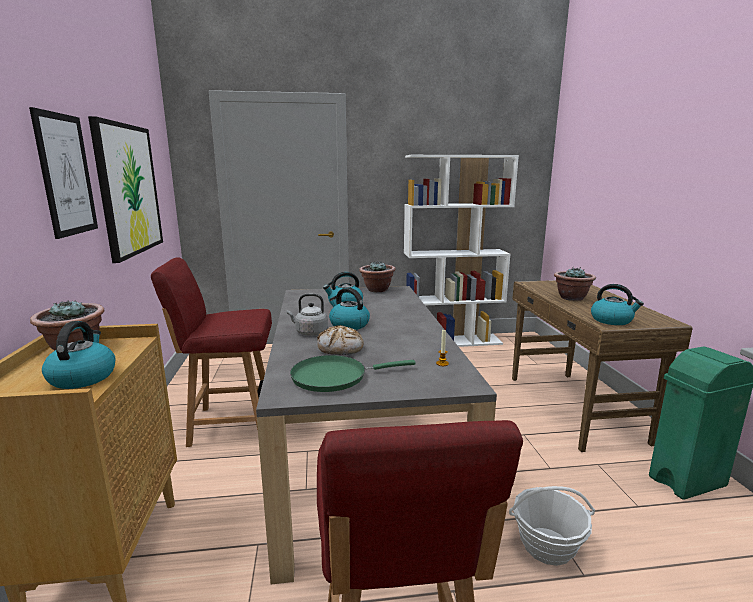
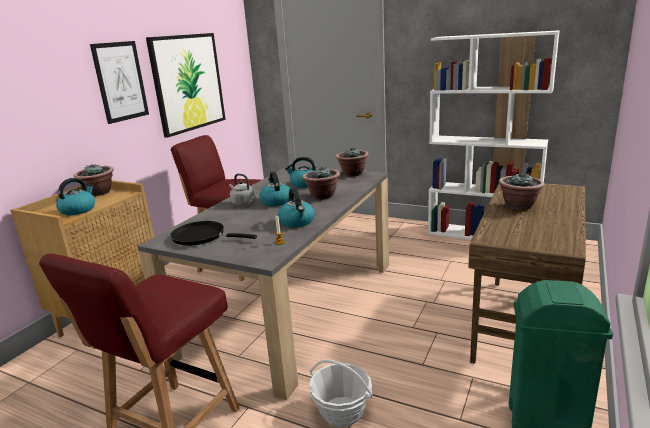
camera: 35 degrees right, 5 degrees up
(334, 377) = (202, 237): green frying pan -> black frying pan
(341, 348) = (239, 218): bread -> none
(389, 313) = (322, 196): none -> potted plant
(612, 320) = (504, 236): kettle -> kettle (297, 222)

